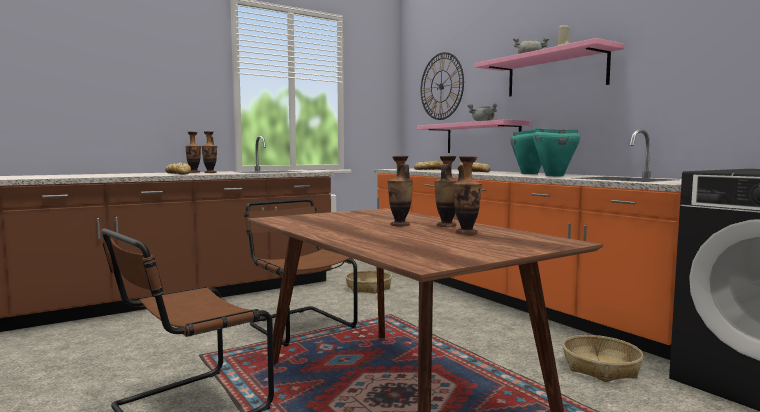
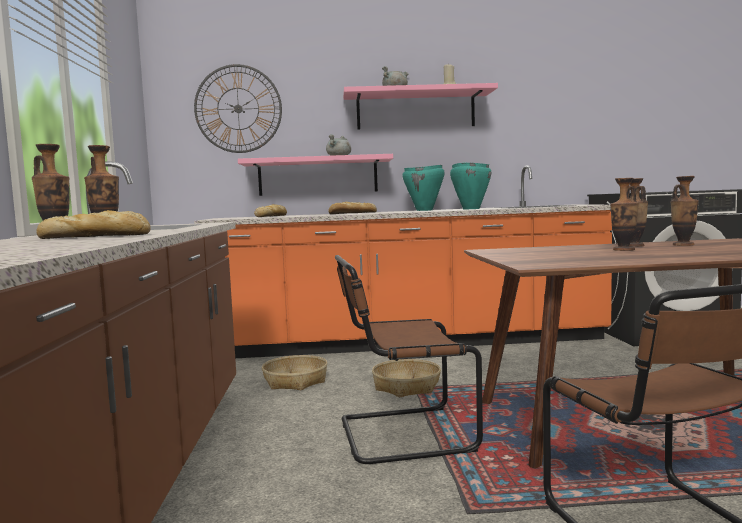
camera: 60 degrees left, 0 degrees up
(601, 367) = (607, 355): basket -> basket (406, 387)

